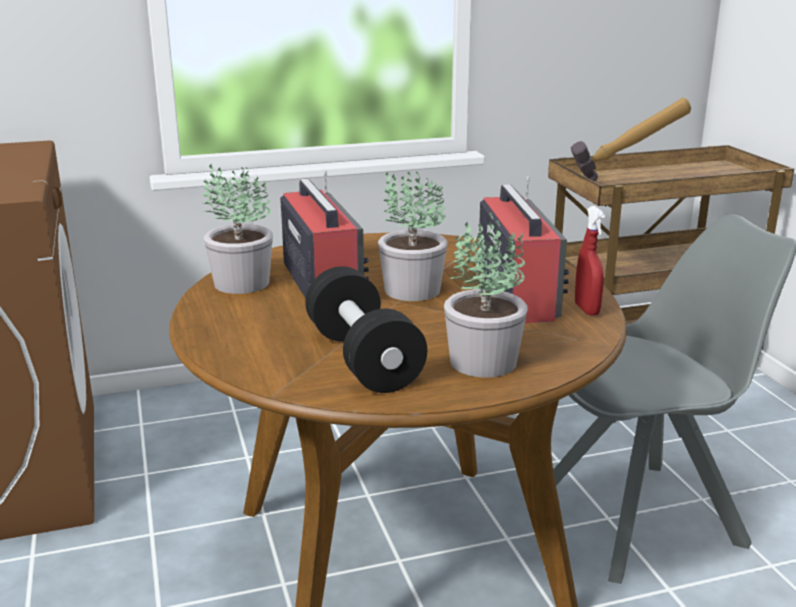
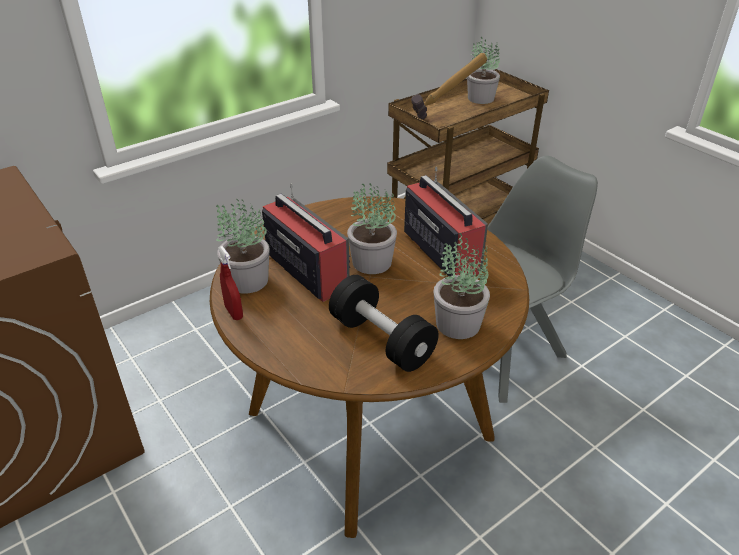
camera: 20 degrees left, 15 degrees up
(586, 309) = (492, 257): red spray bottle -> red spray bottle (234, 313)
(689, 173) = (480, 98): none -> potted plant

